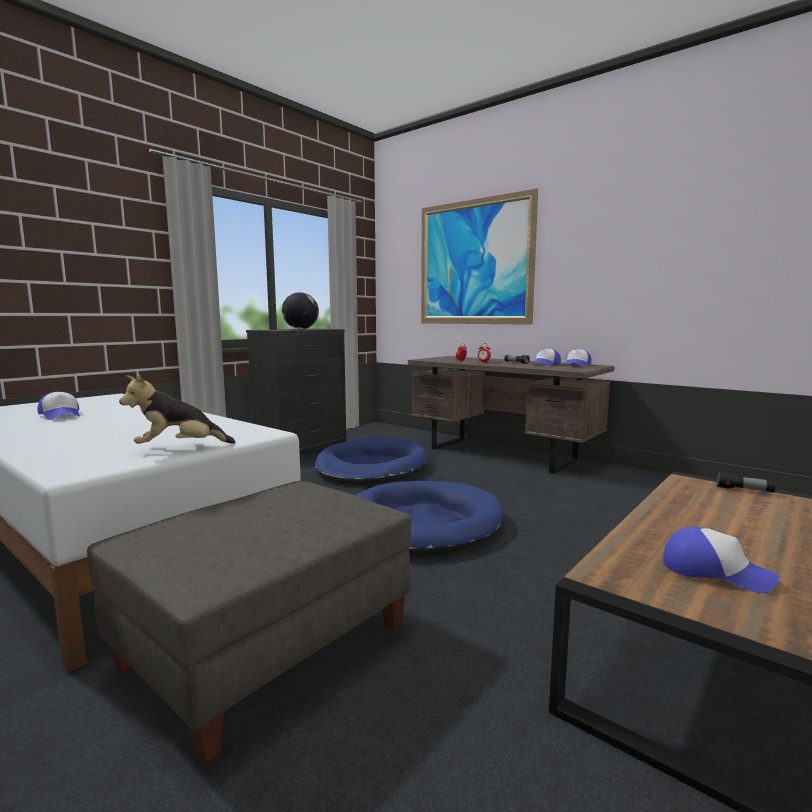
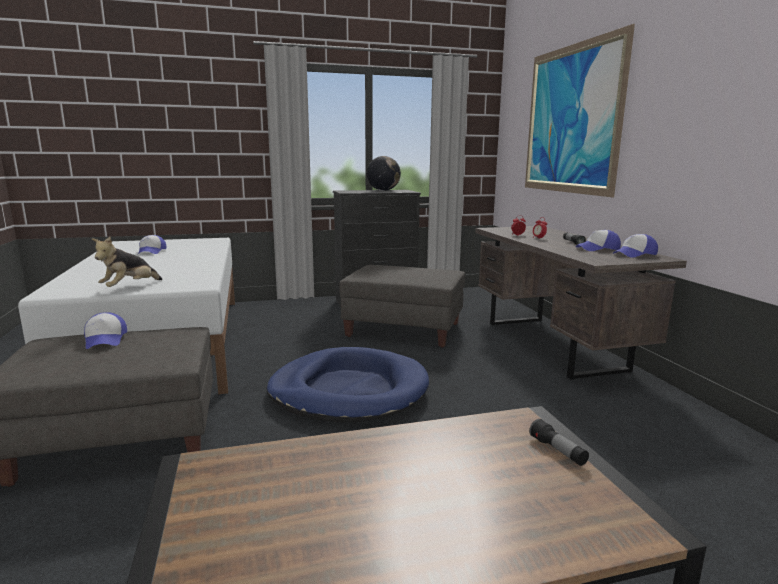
camera: 35 degrees right, 5 degrees up
(179, 448) = (129, 287): plush toy -> plush toy turned 75 degrees counterclockwise
(371, 467) = (404, 330): blue dog bed -> grey ottoman
(715, 572) = (281, 502): cap -> cap (105, 339)

